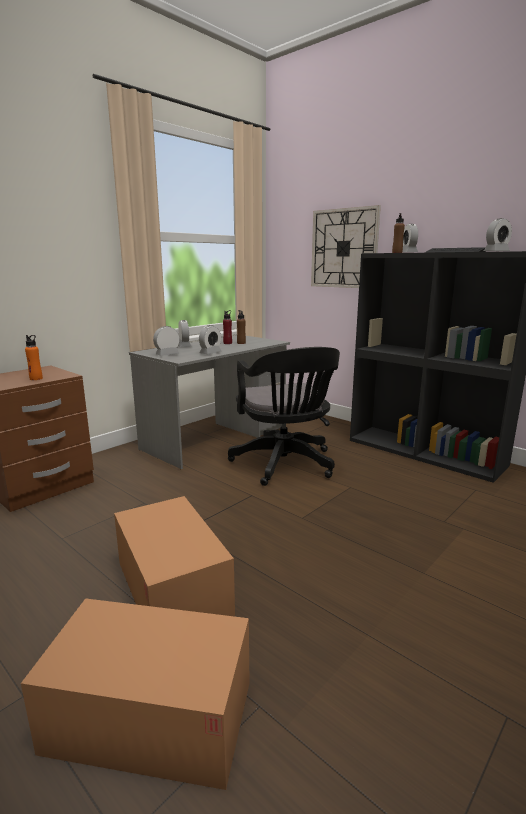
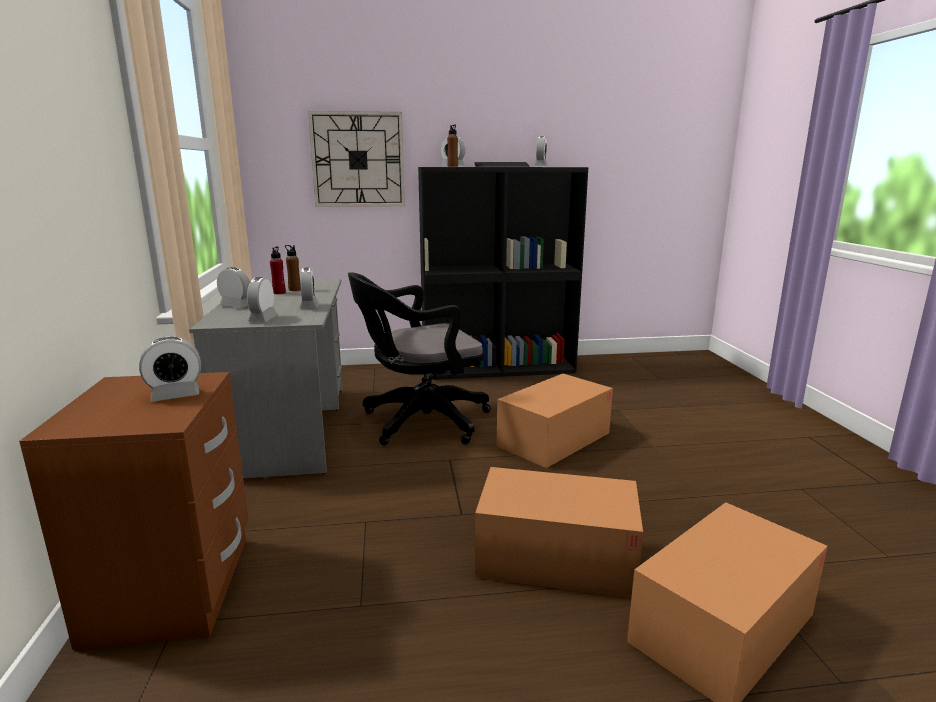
camera: 50 degrees left, 0 degrees up
(36, 378) = (175, 395): orange bottle -> alarm clock
(285, 465) = (420, 422): black office chair -> black office chair turned 135 degrees clockwise
(348, 520) = (554, 439): none -> cardboard box

